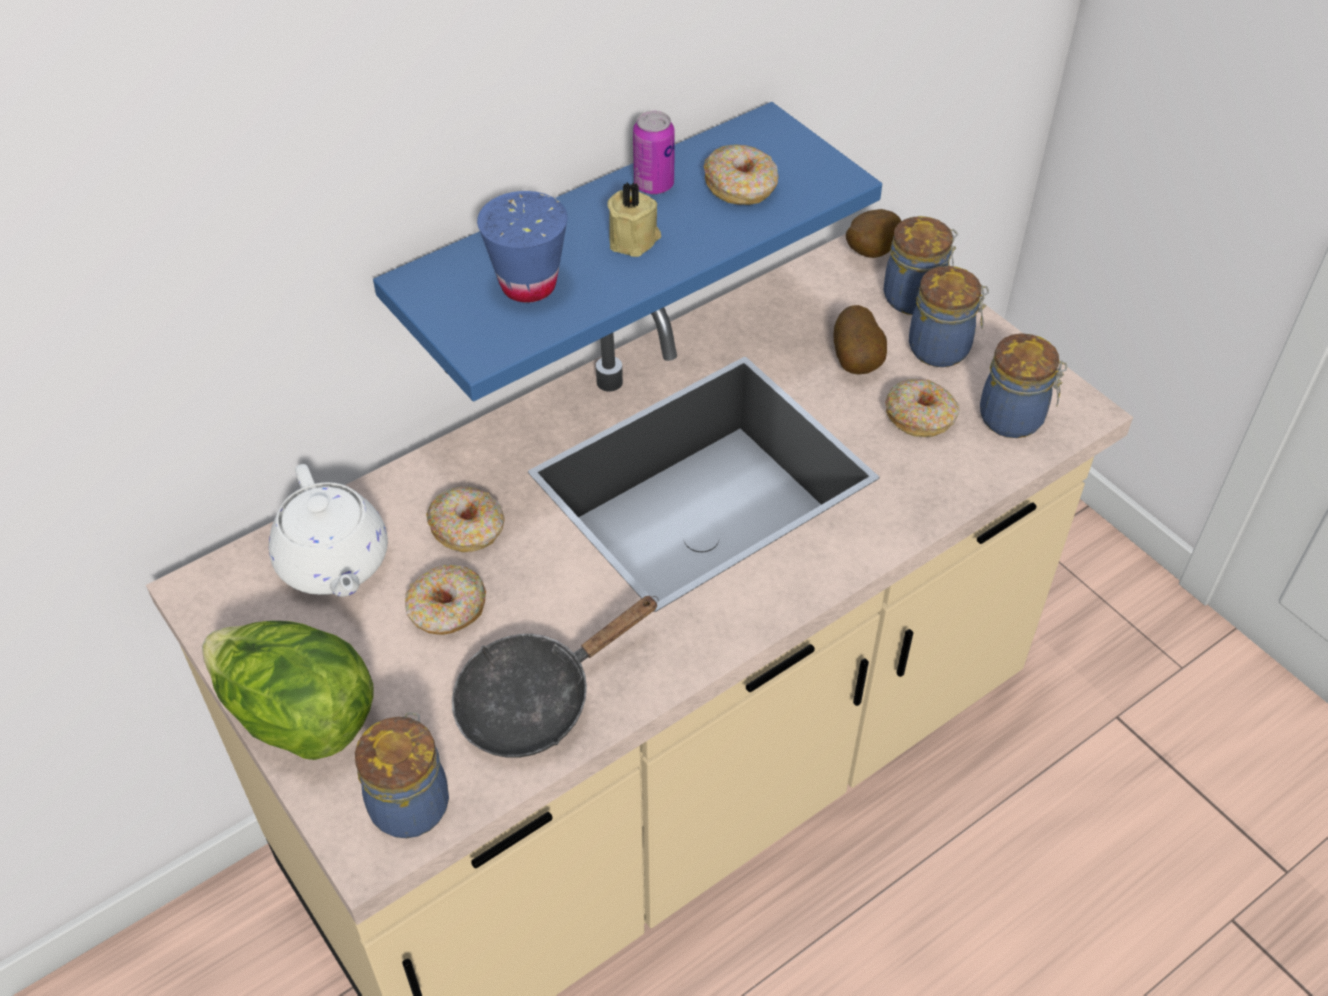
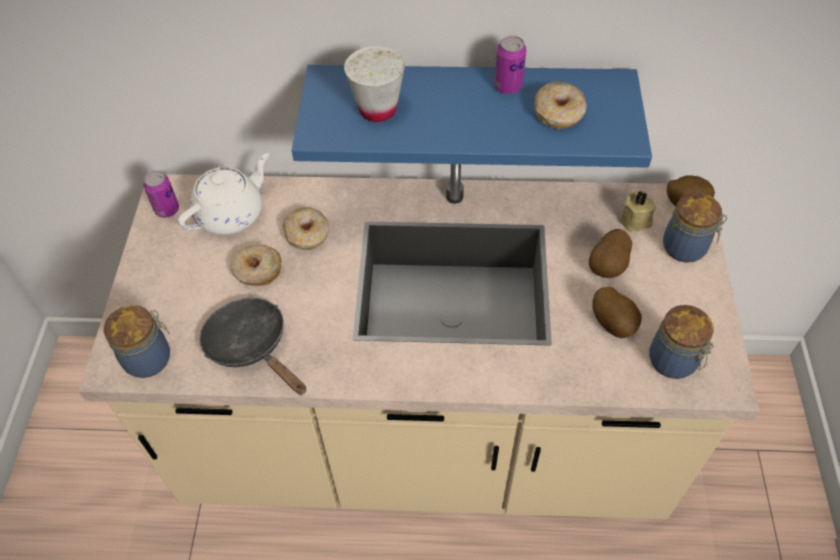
camera: 40 degrees right, 5 degrees up
(230, 613) = (167, 210): none -> can
(298, 717) = (145, 281): lettuce -> none
(334, 563) = (231, 213): white teapot -> white teapot turned 150 degrees counterclockwise
(528, 285) = (377, 110): blue cup -> white cup
(536, 699) = (252, 346): black frying pan -> black frying pan turned 45 degrees clockwise
(635, 240) = (462, 114): beige candle -> beige candle (636, 221)
(920, 416) = (614, 323): donut -> potato
(942, 348) = (670, 290): jar -> none

